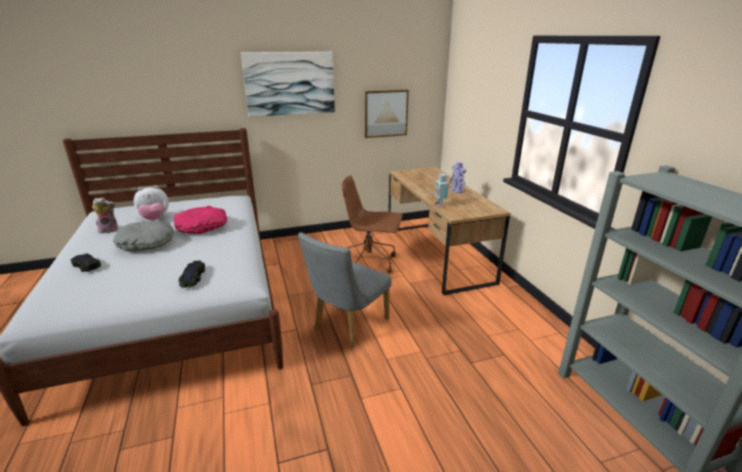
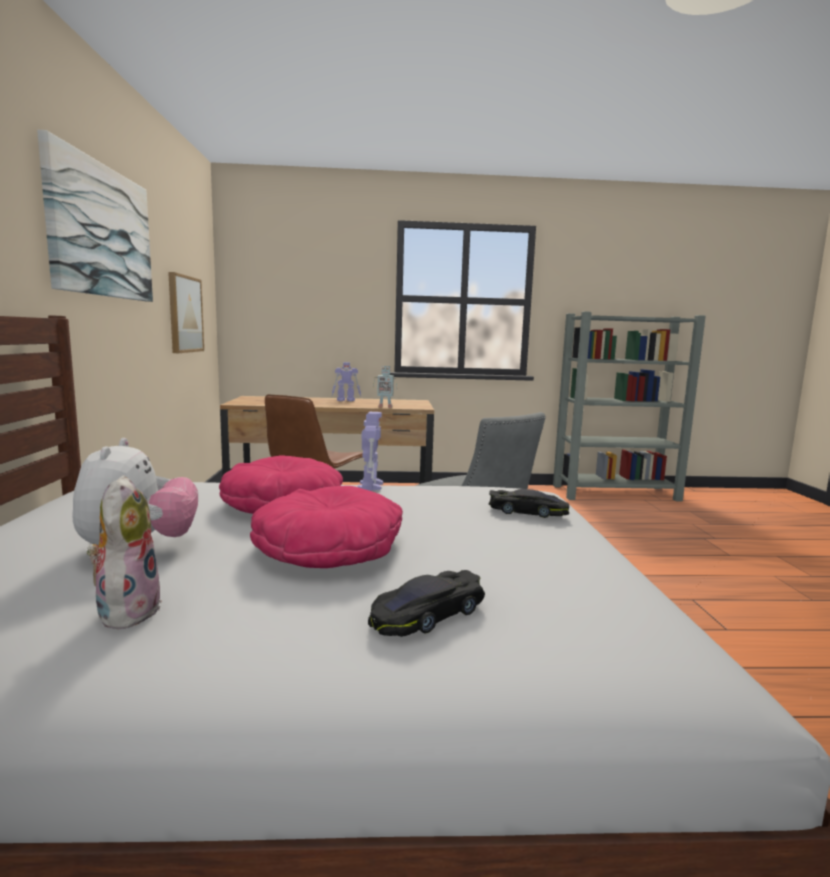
camera: 75 degrees left, 15 degrees down
(147, 243) = (326, 548): grey pillow -> pink pillow
(236, 237) = (370, 485): none -> toy robot

